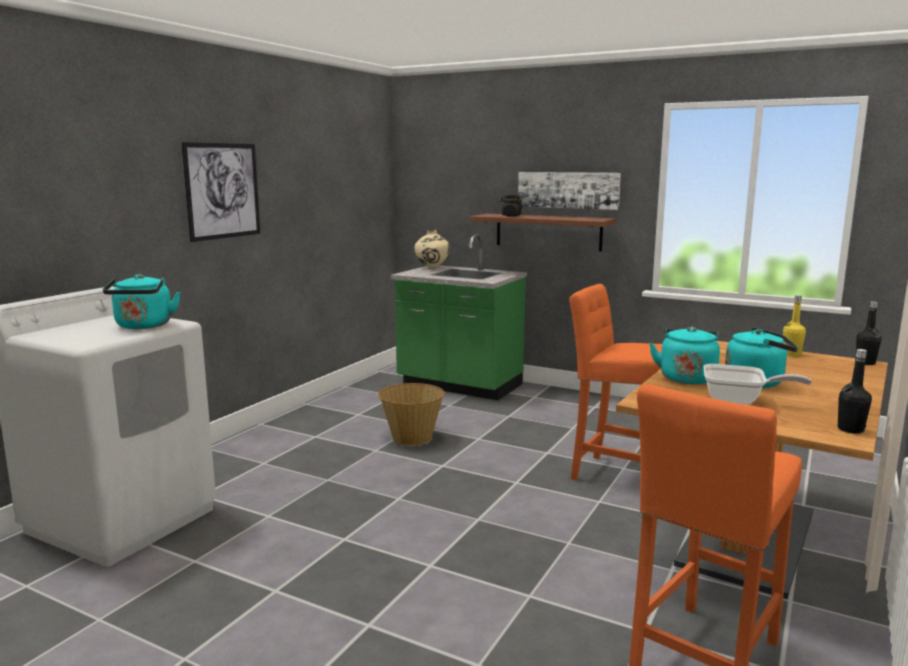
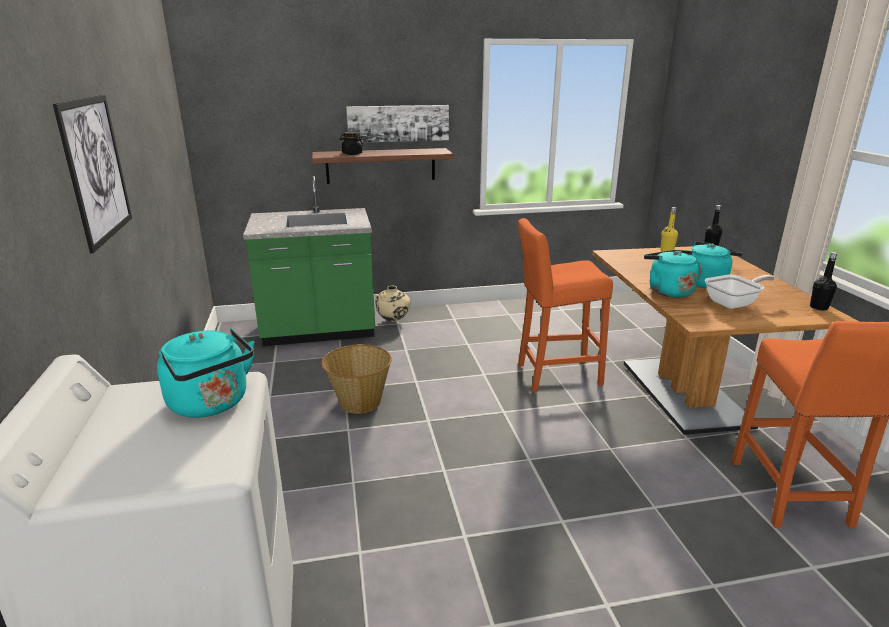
camera: 40 degrees left, 10 degrees up
(432, 268) = (266, 218): beige vase -> beige vase (393, 321)

